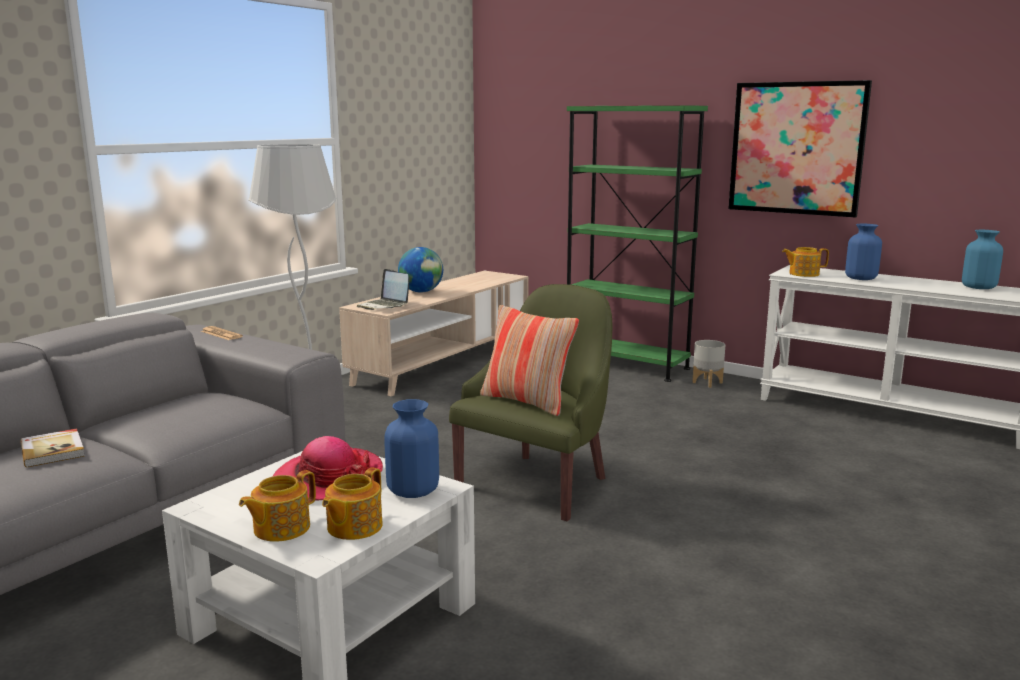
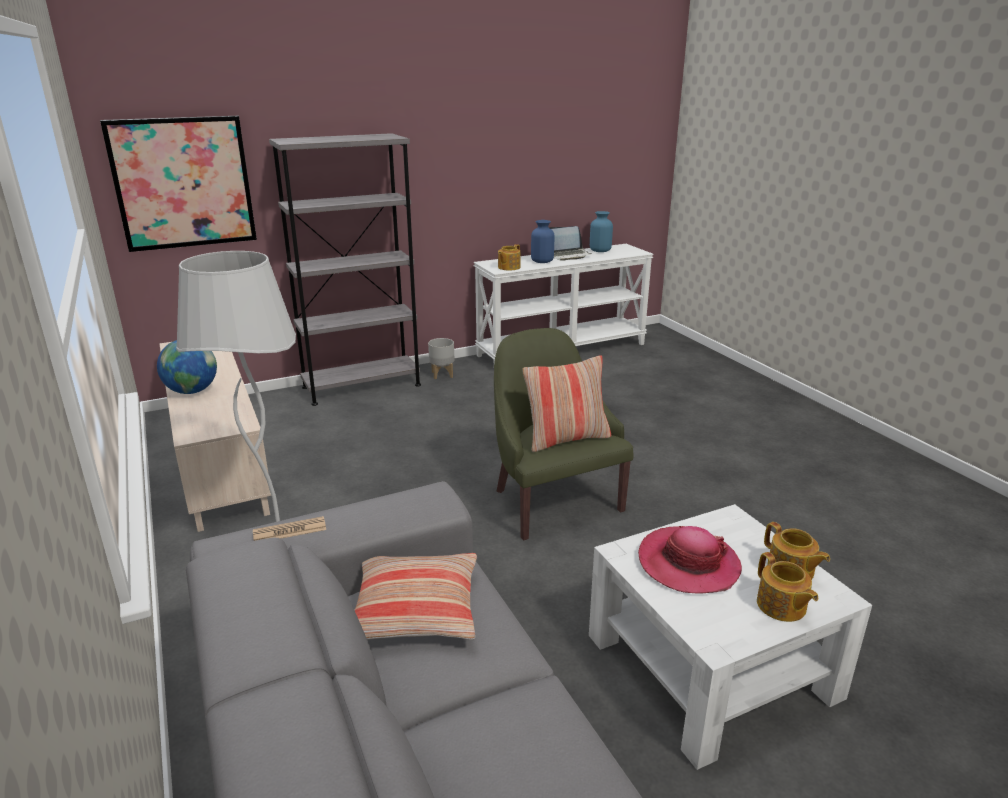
camera: 60 degrees left, 10 degrees up
(53, 450) = (490, 743): book -> none
(196, 405) = (416, 609): none -> pillow
(384, 306) = (217, 422): laptop -> laptop (568, 255)
(413, 491) = (733, 530): blue vase -> none
(626, 365) = (361, 386): green bookcase -> grey bookcase
(796, 148) = (468, 166): picture -> picture (183, 183)

